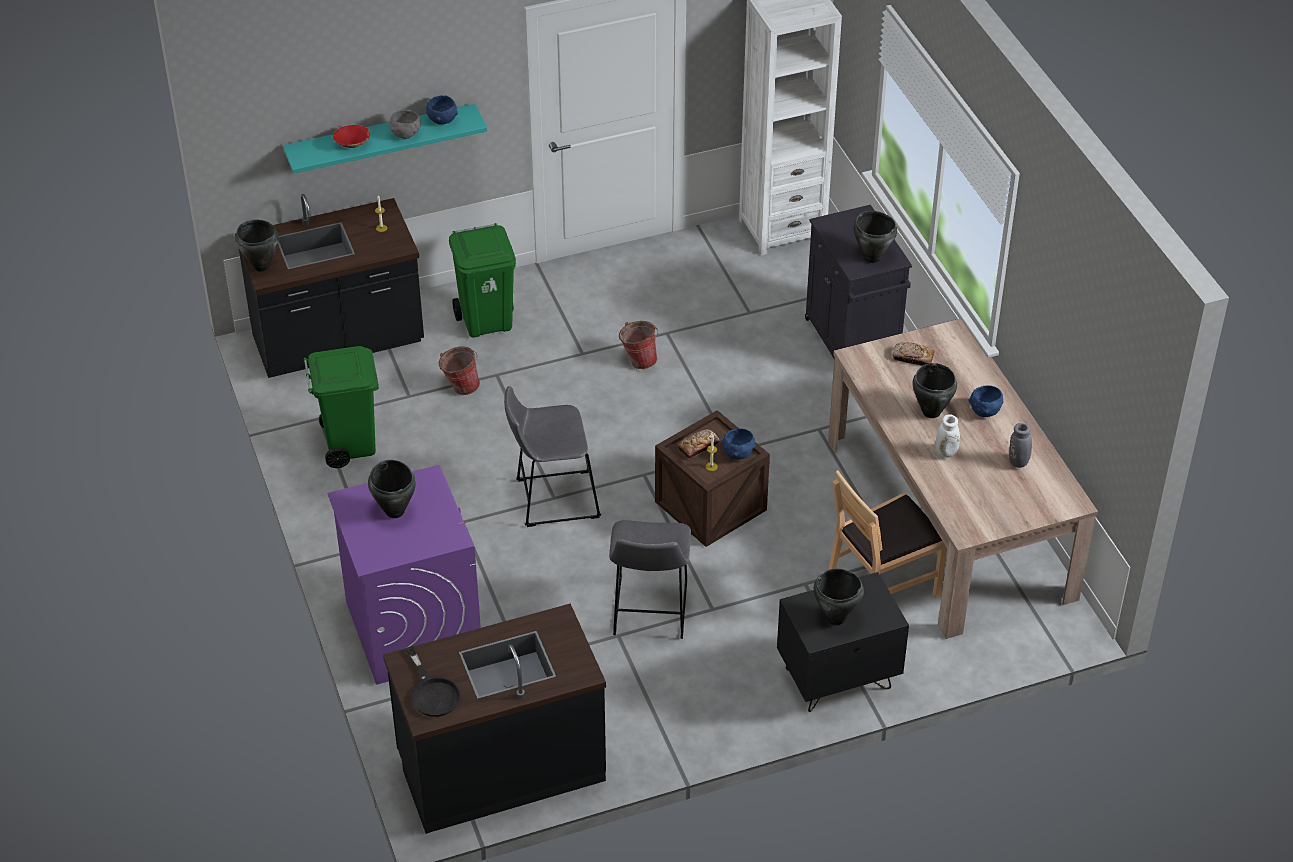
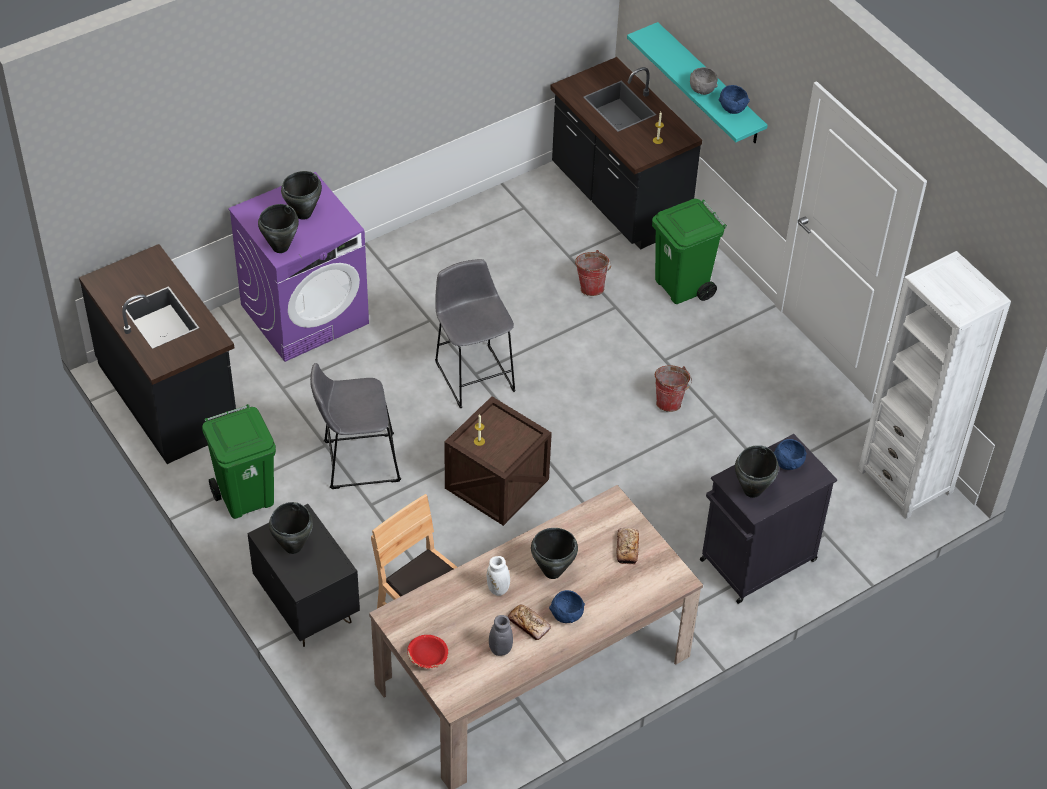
camera: 75 degrees right, 5 degrees up
(261, 266) = (580, 81): black cooking pot -> black cooking pot (280, 247)
(349, 444) = (499, 232): green trash can -> green trash can (246, 497)
(352, 144) = (676, 61): red bowl -> red bowl (428, 657)
(432, 692) = (124, 279): black frying pan -> none
(698, 446) = (502, 428): bread -> bread (529, 625)
(738, 454) = (501, 458): blue bowl -> blue bowl (788, 463)

